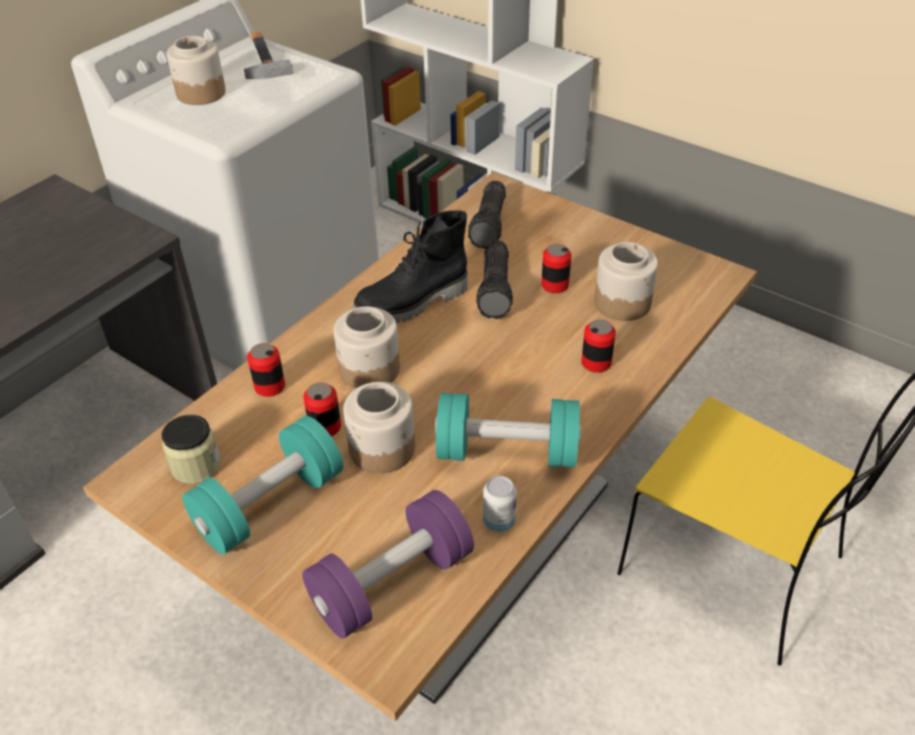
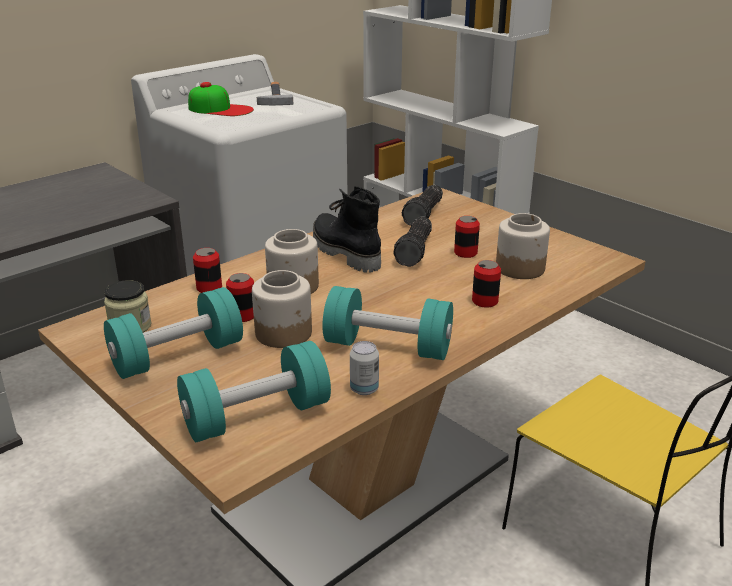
camera: 10 degrees right, 15 degrees down
(201, 93) = (220, 109): jar -> cap
(391, 583) = (256, 416): purple dumbbell -> turquoise dumbbell
(413, 304) = (344, 253): black boot -> black boot turned 75 degrees clockwise

